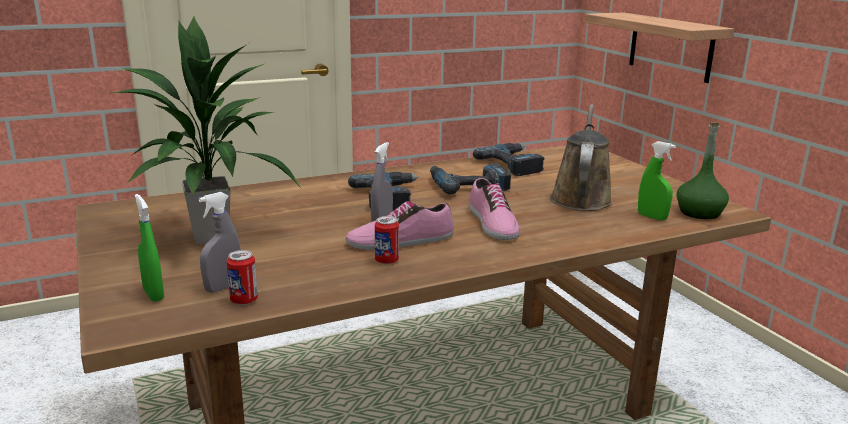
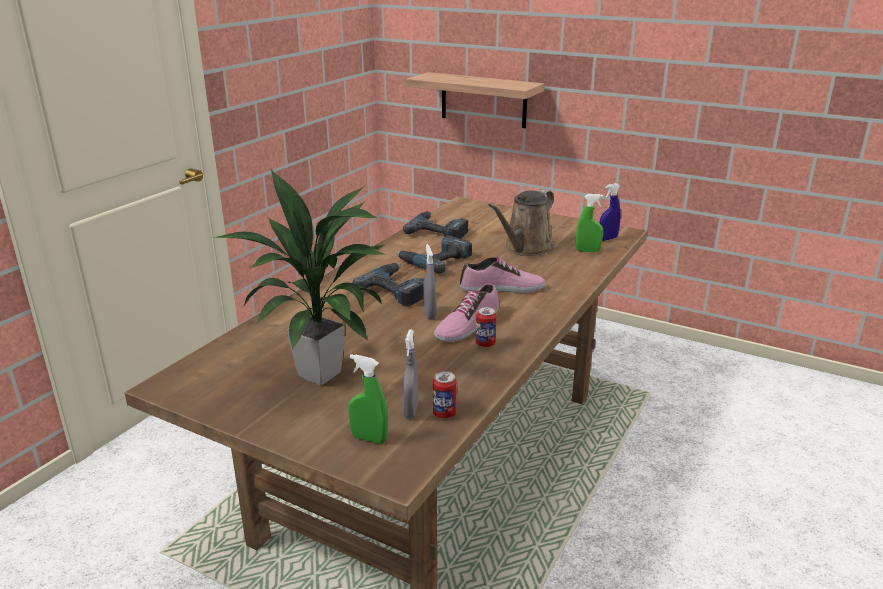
camera: 35 degrees left, 5 degrees up
(491, 223) = (502, 288): shoe -> shoe turned 45 degrees counterclockwise
(580, 198) = (525, 248): brown watering can -> brown watering can turned 120 degrees counterclockwise
(699, 213) = (607, 239): green bottle -> blue spray bottle

